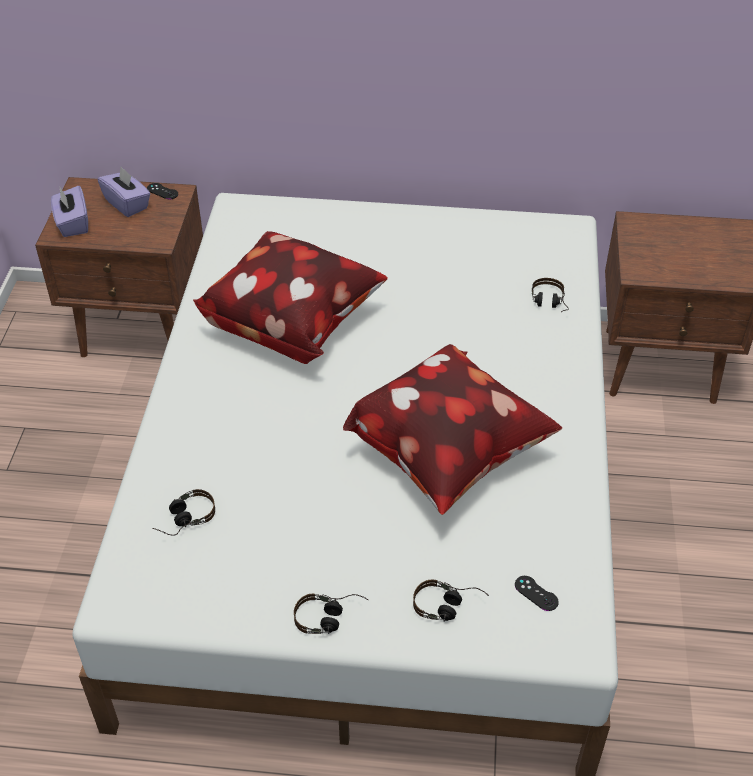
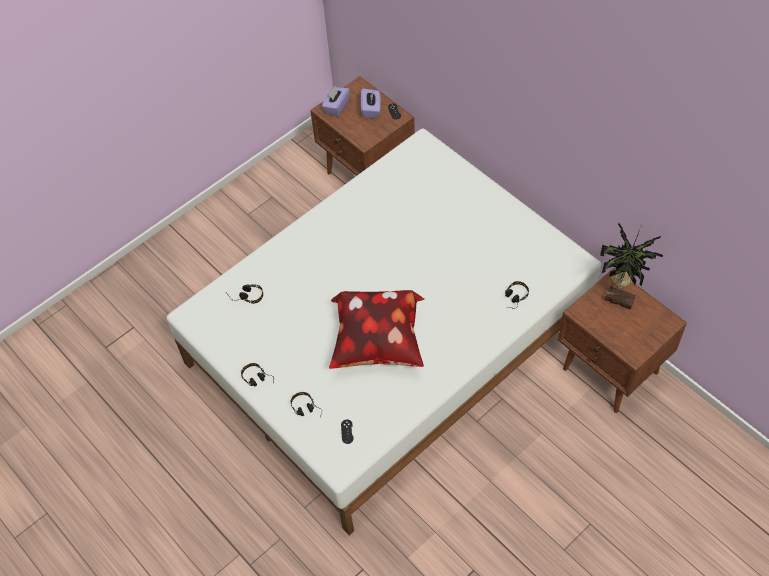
camera: 45 degrees right, 10 degrees up
(292, 323) = (381, 227): pillow -> none
(659, 235) = (619, 297): none -> potted plant

